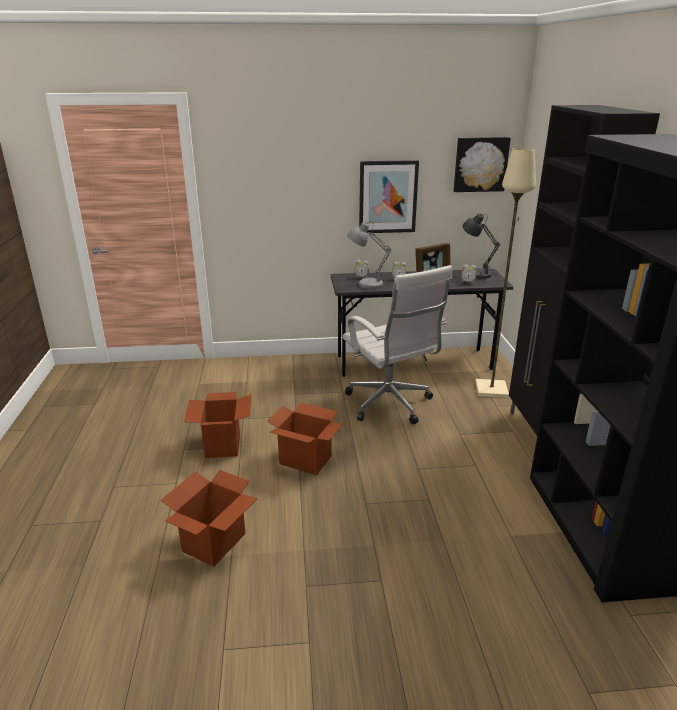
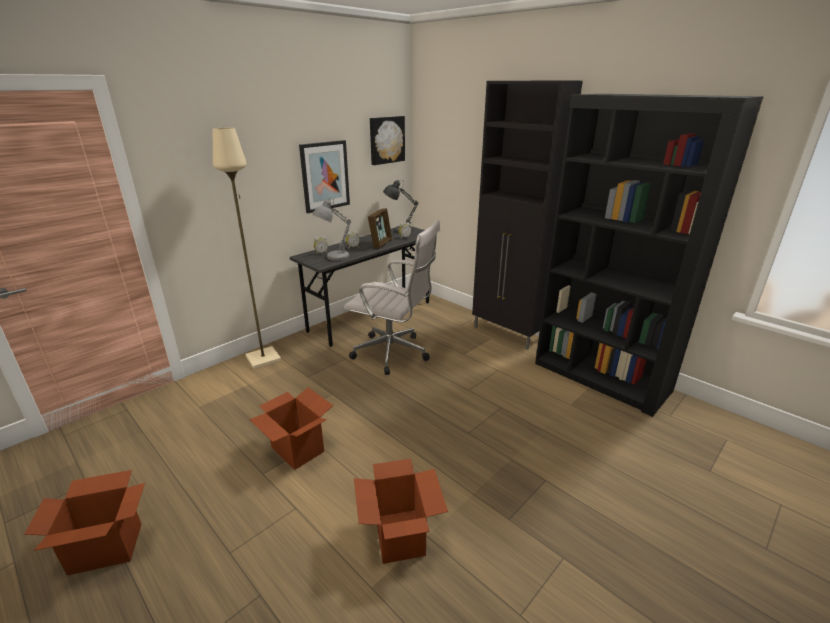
camera: 40 degrees left, 0 degrees up
(306, 460) = (385, 425): cardboard box -> cardboard box (107, 548)
(492, 389) = (444, 316): beige floor lamp -> beige floor lamp (263, 358)

